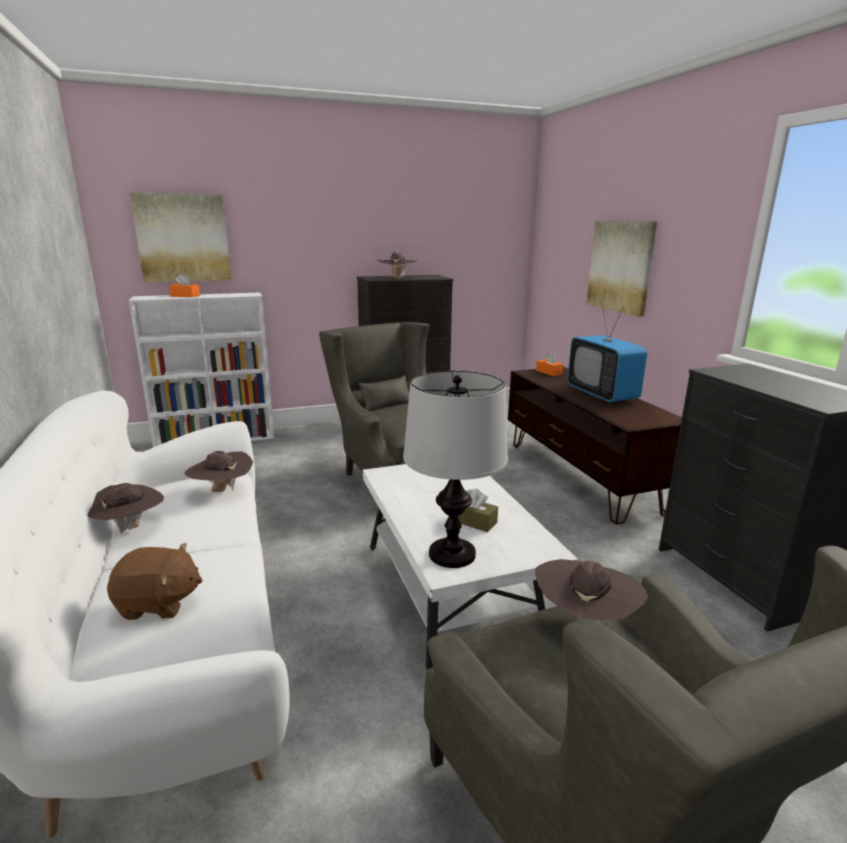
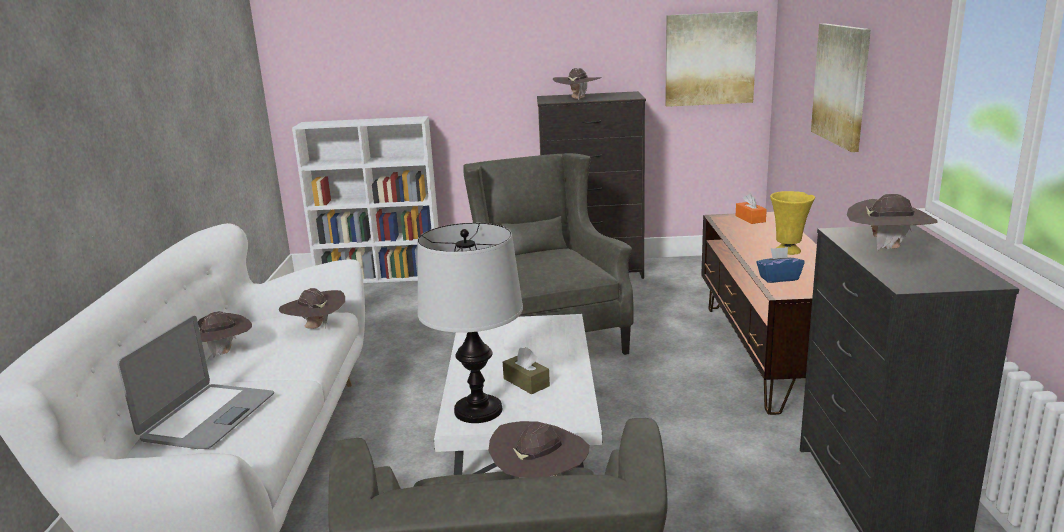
camera: 20 degrees right, 0 degrees up
(158, 603) = (208, 417): brown plush toy -> laptop
(183, 238) = (350, 59): picture -> picture (709, 59)
(185, 296) = (349, 121): orange tissue box -> none
(602, 394) = (788, 251): television -> yellow vase
(616, 414) = (778, 278): none -> blue tissue box
(762, 381) = (887, 248): none -> brown hat

